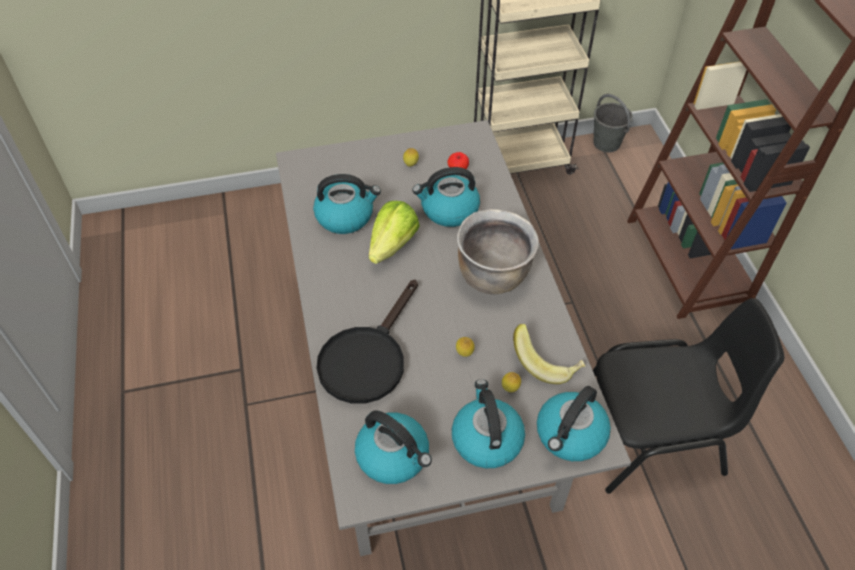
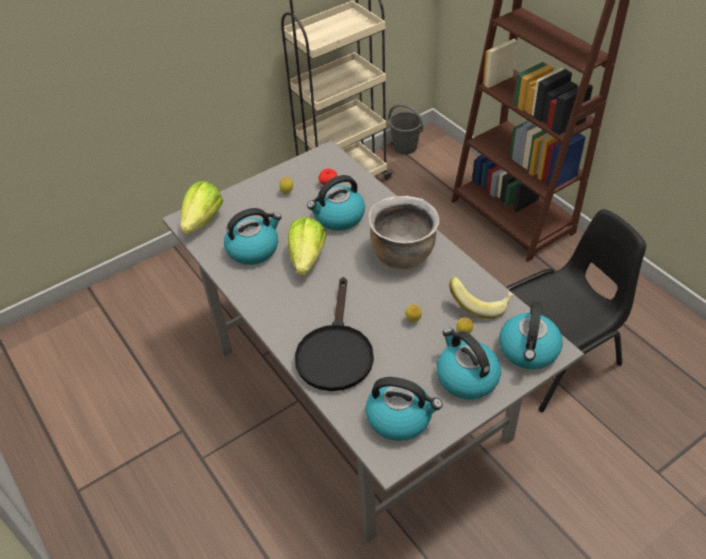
camera: 20 degrees left, 5 degrees down
(313, 169) = (203, 221): none -> lettuce

